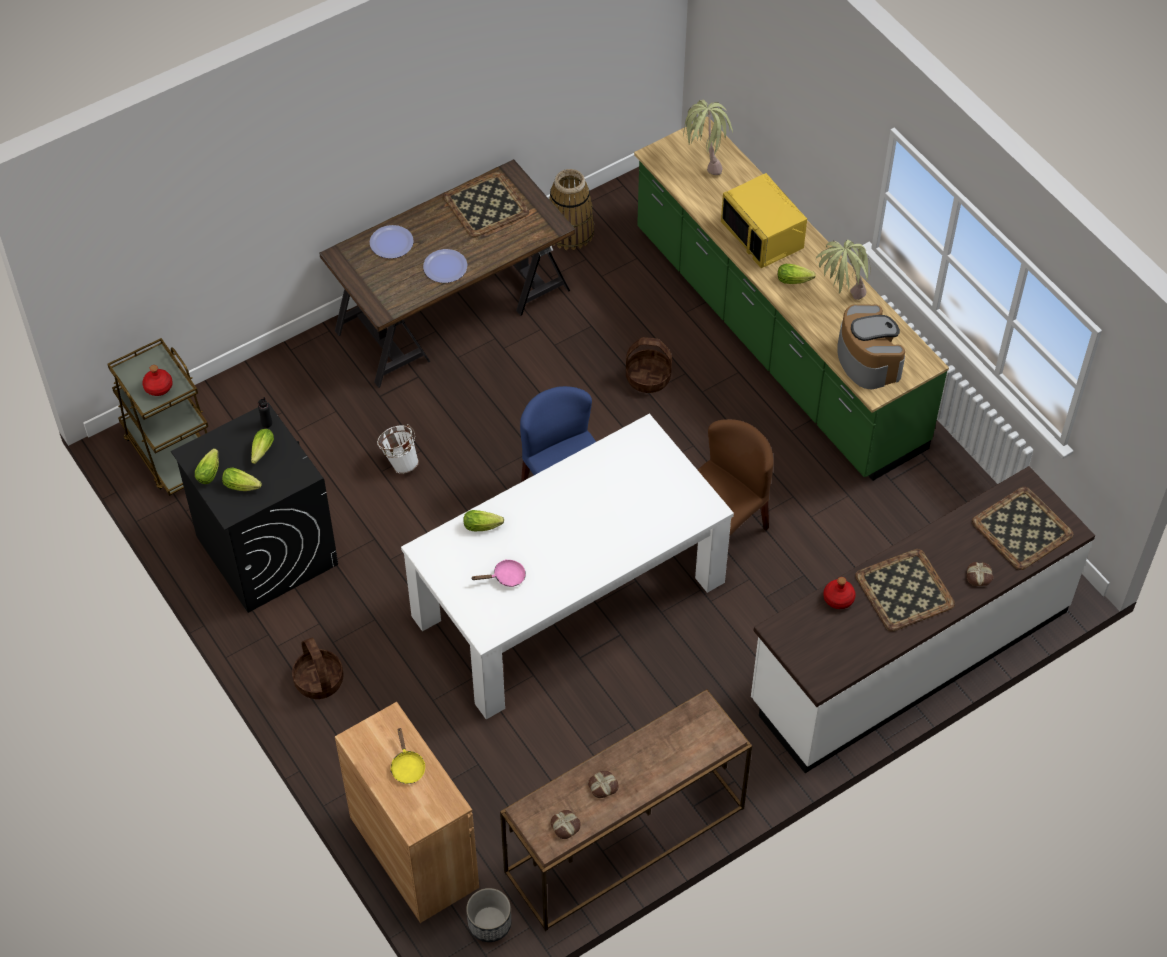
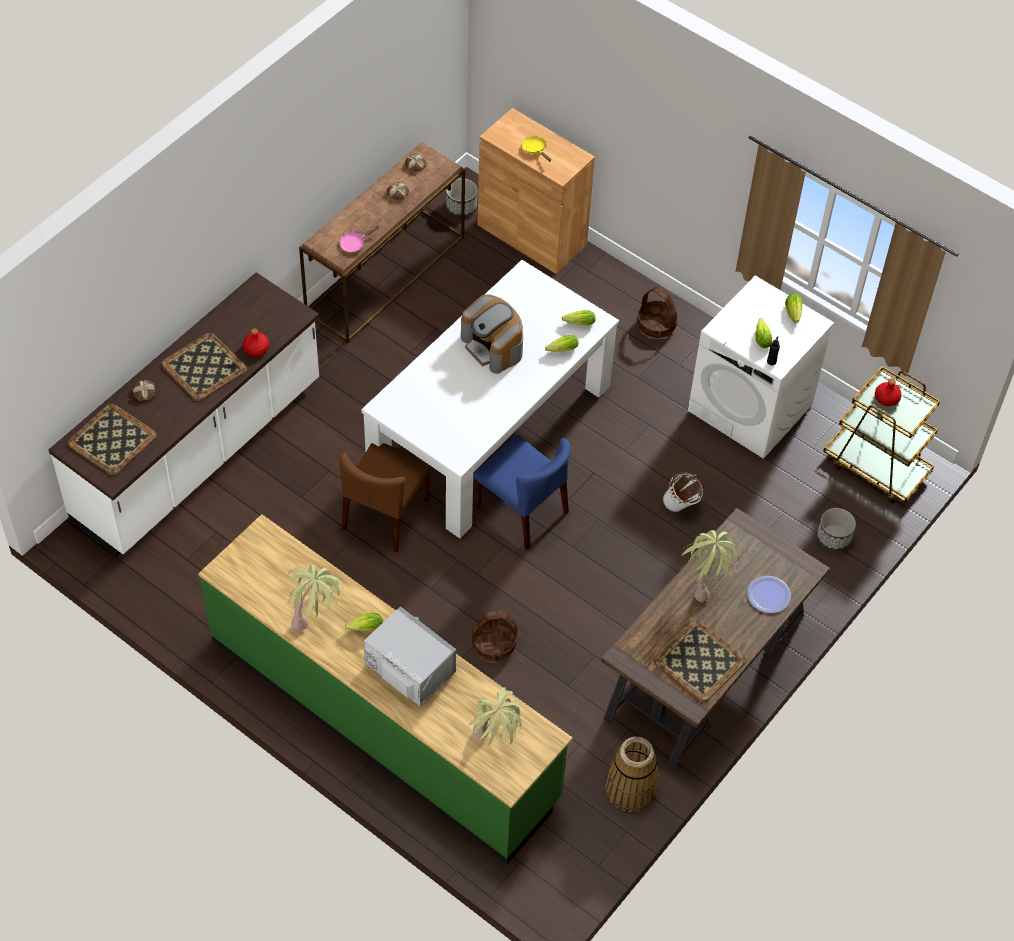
camera: 160 degrees right, 0 degrees up
(243, 486) = (760, 309): lettuce -> lettuce (578, 323)
(261, 393) = (834, 538): none -> planter
(266, 550) = (750, 408): black washing machine -> white washing machine
(445, 267) = (706, 583): plate -> potted plant
(506, 577) = (526, 316): pink frying pan -> pink frying pan (355, 243)
(763, 236) = (409, 669): yellow microwave -> grey microwave
(867, 359) = (276, 561): coffee machine -> coffee machine (493, 346)

